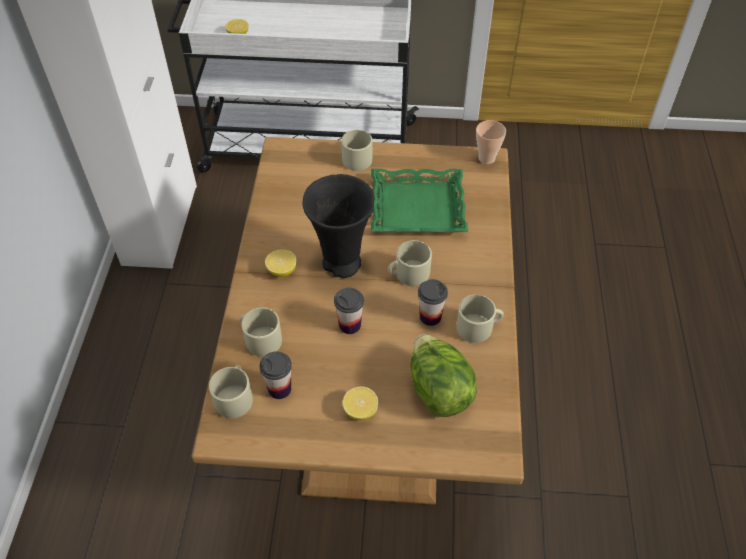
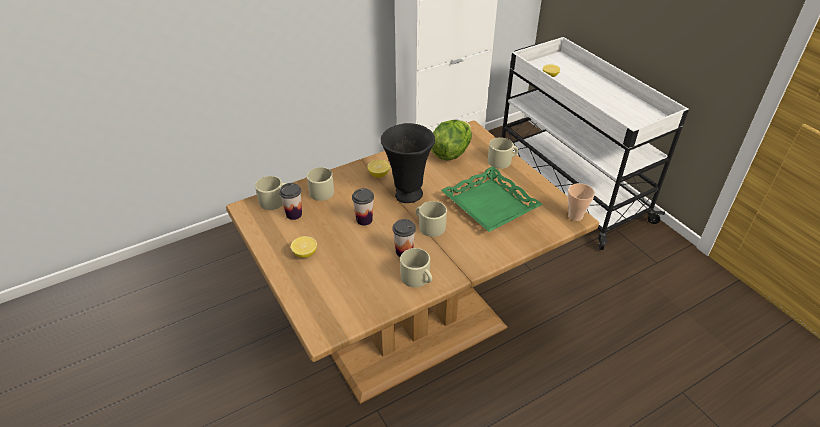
camera: 55 degrees right, 10 degrees down
(438, 390) = (348, 281): lettuce -> lettuce (451, 152)

